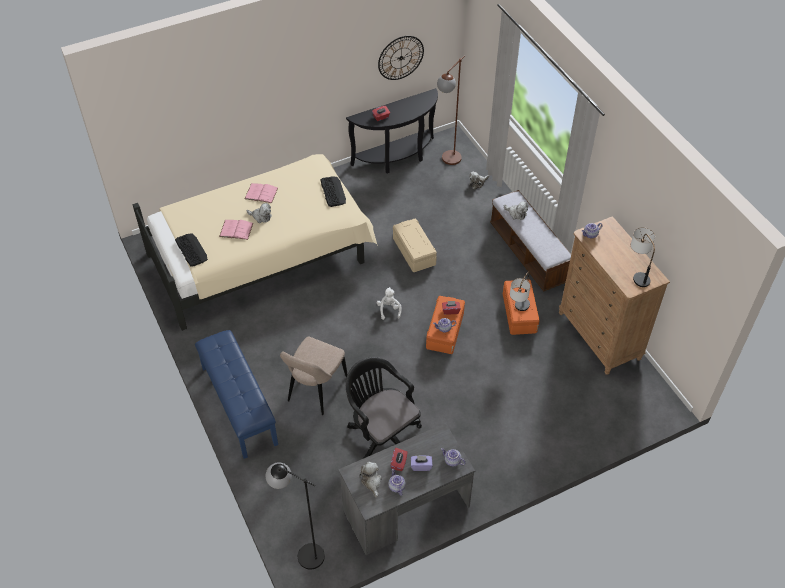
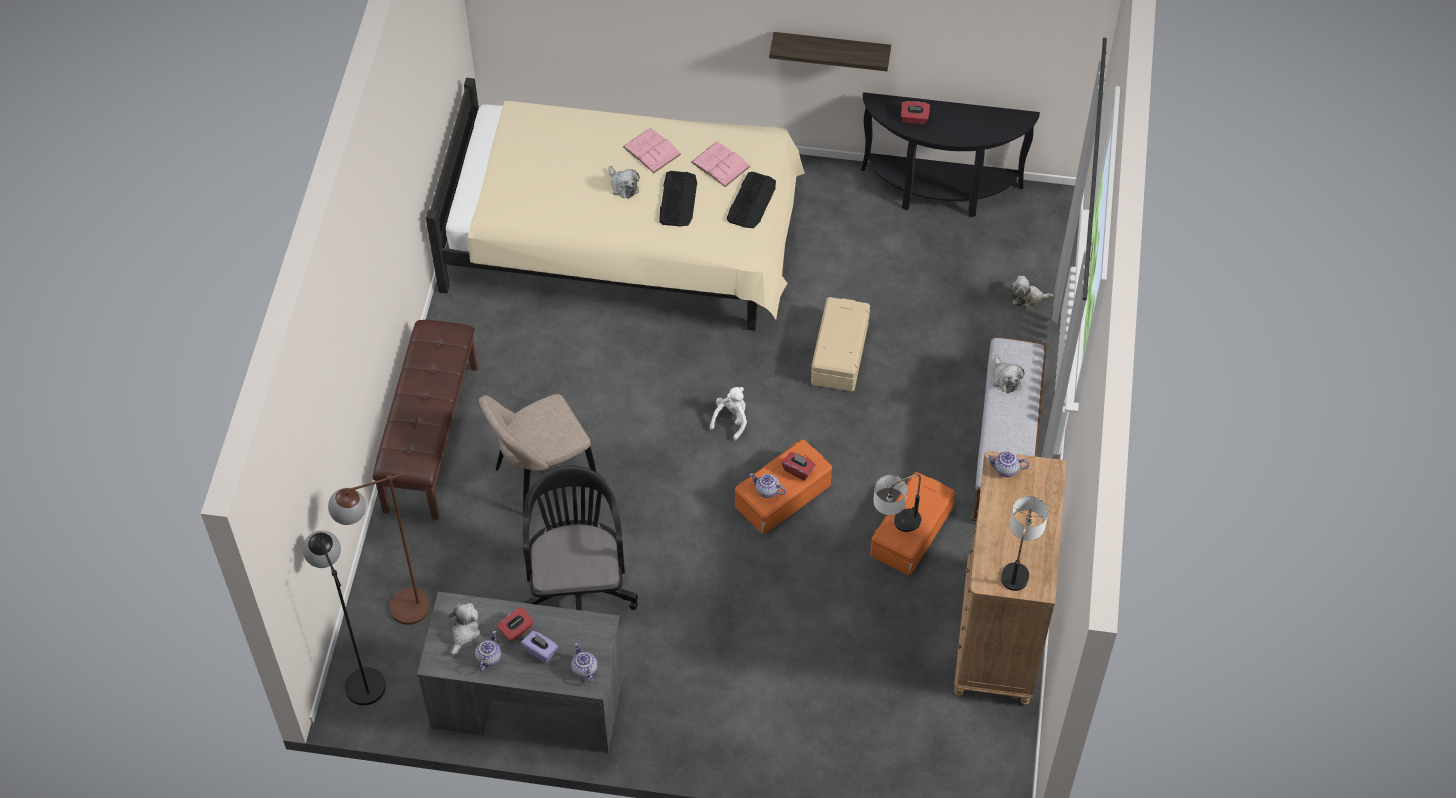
camera: 35 degrees right, 5 degrees up
(191, 250) = (496, 185): keyboard -> keyboard (678, 199)
(236, 230) = (575, 188): pink book -> pink book (720, 164)
(238, 405) = (430, 437): blue bench -> brown bench
(325, 98) = (831, 50): none -> shelf
(401, 58) = (980, 41): wall clock -> none
(447, 162) = (1011, 239): brown floor lamp -> brown floor lamp (395, 611)

